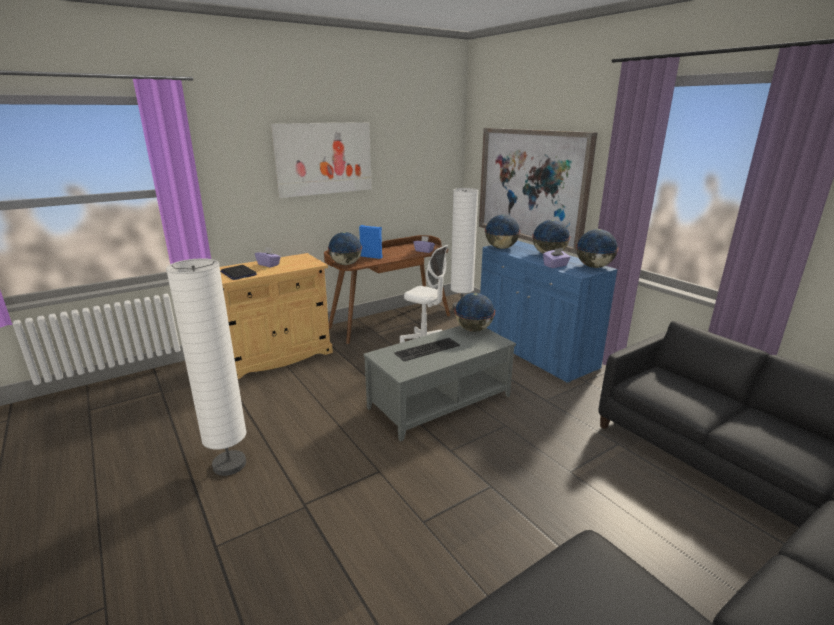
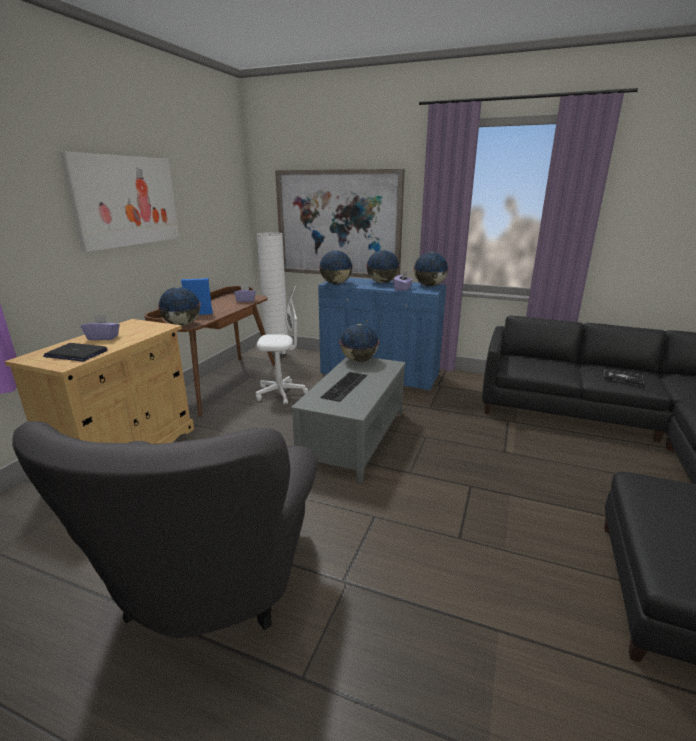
camera: 35 degrees left, 0 degrees up
(229, 465) = (210, 587): white floor lamp -> grey armchair
(776, 441) = (622, 378): none -> book

